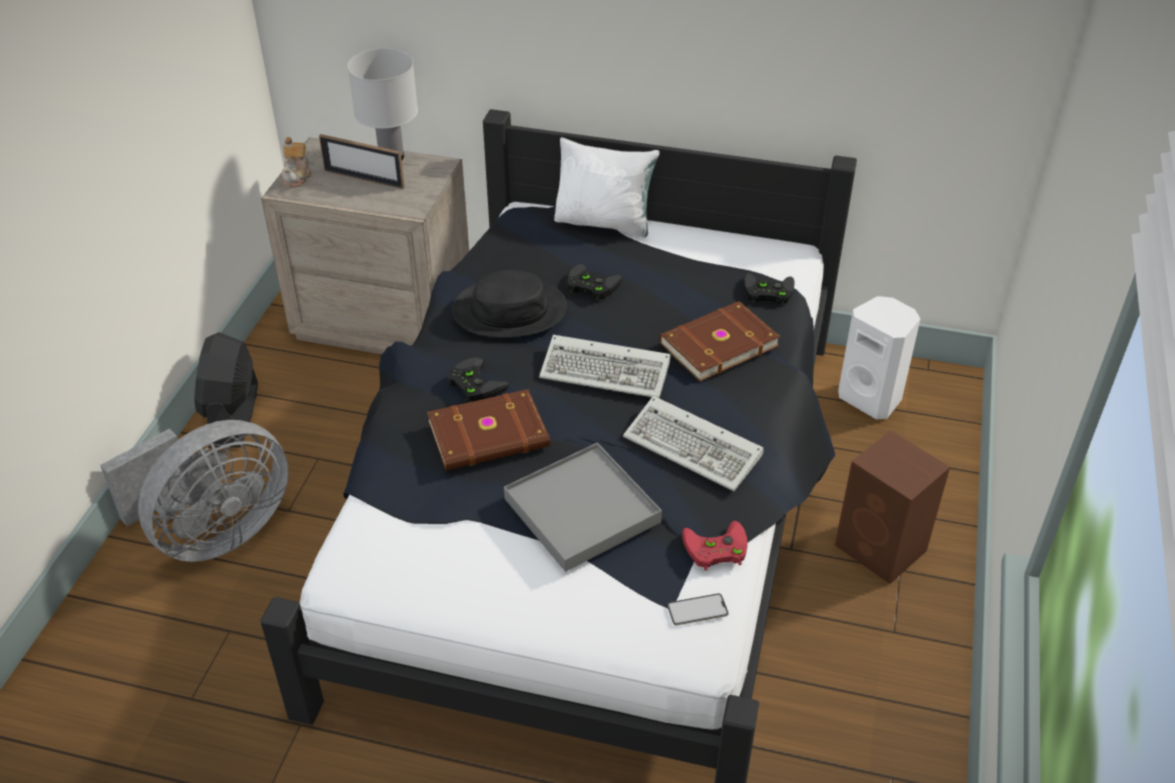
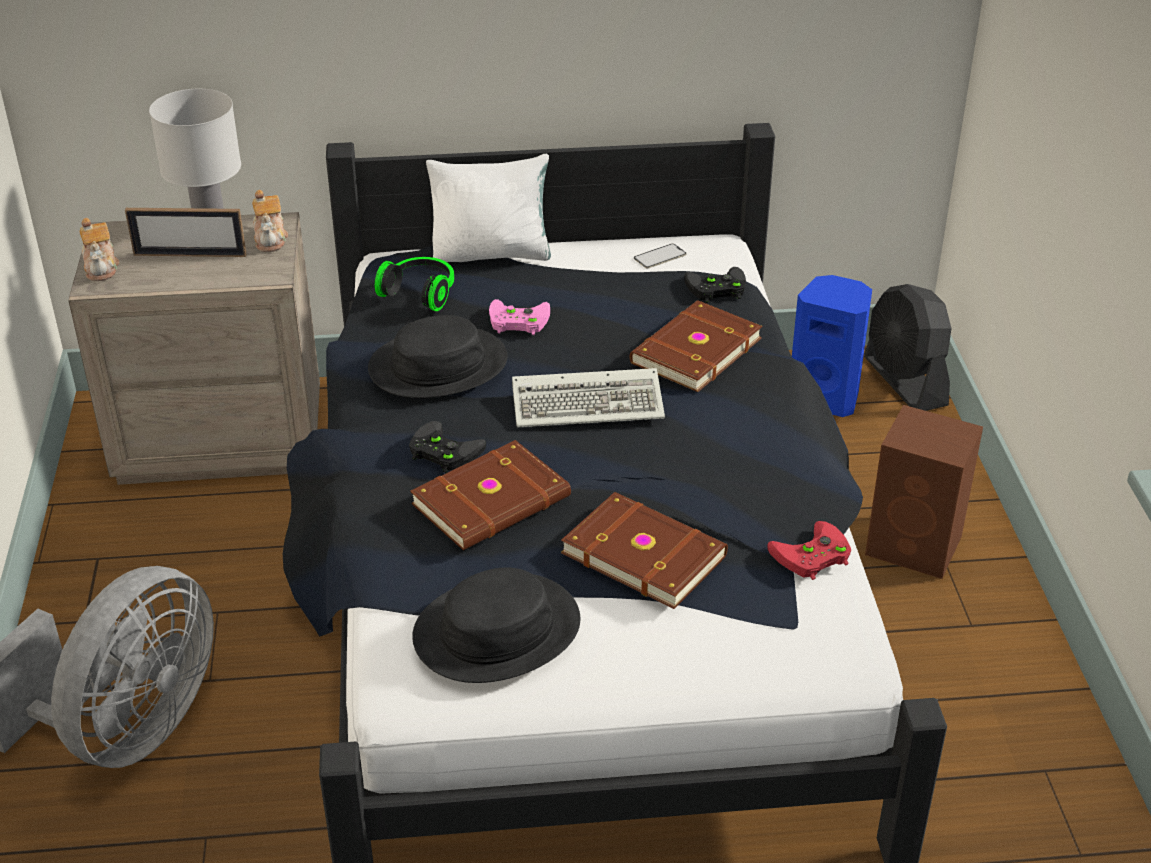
camera: 20 degrees left, 5 degrees down
(233, 416) = (80, 590): black fan -> black fan (905, 381)
(429, 178) = (271, 239): none -> teapot
(436, 543) = (496, 630): none -> black hat
(530, 245) = (421, 293): none -> headphones
(582, 510) = (644, 552): grey tray -> brown book
(590, 286) = (516, 321): black game controller -> pink game controller
(696, 448) = (733, 459): keyboard -> none
(697, 610) = (826, 622): phone -> phone (660, 256)
(871, 398) = (825, 397): white speaker -> blue speaker

